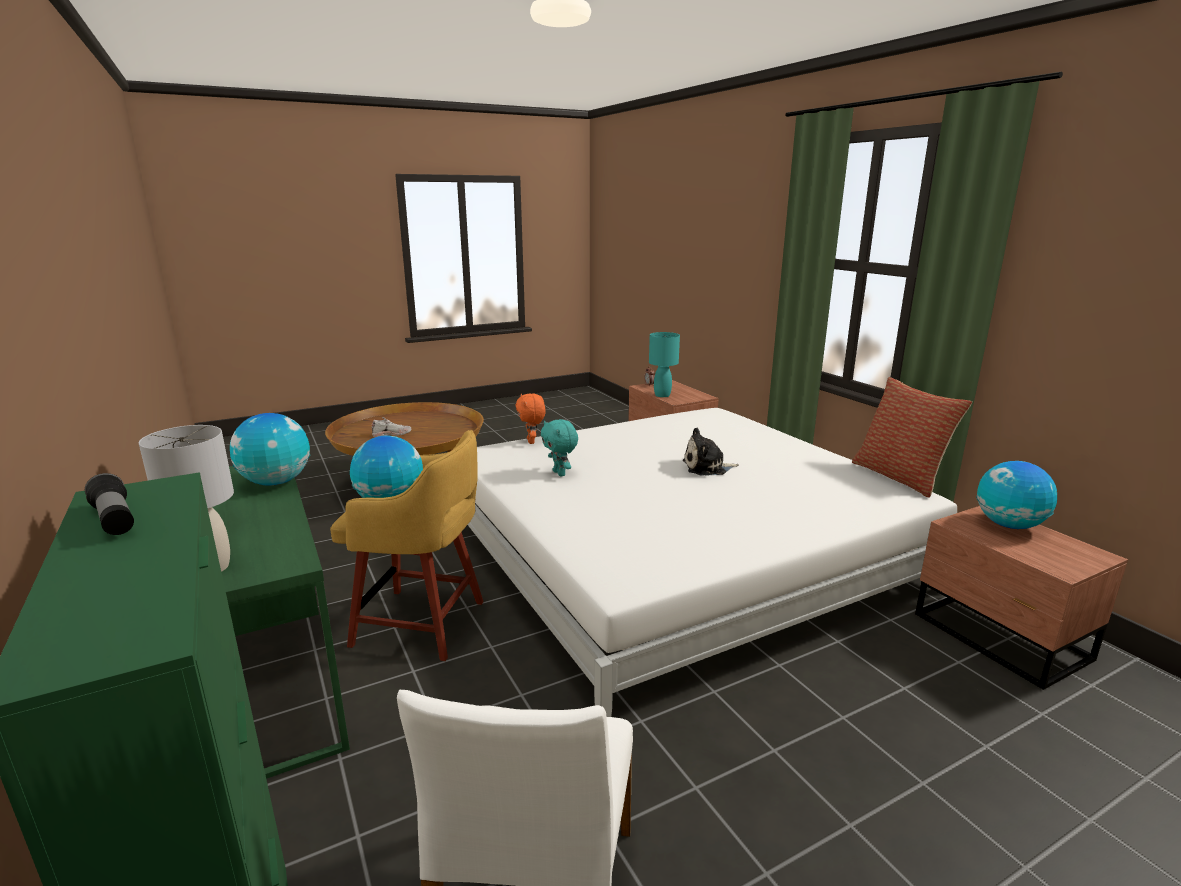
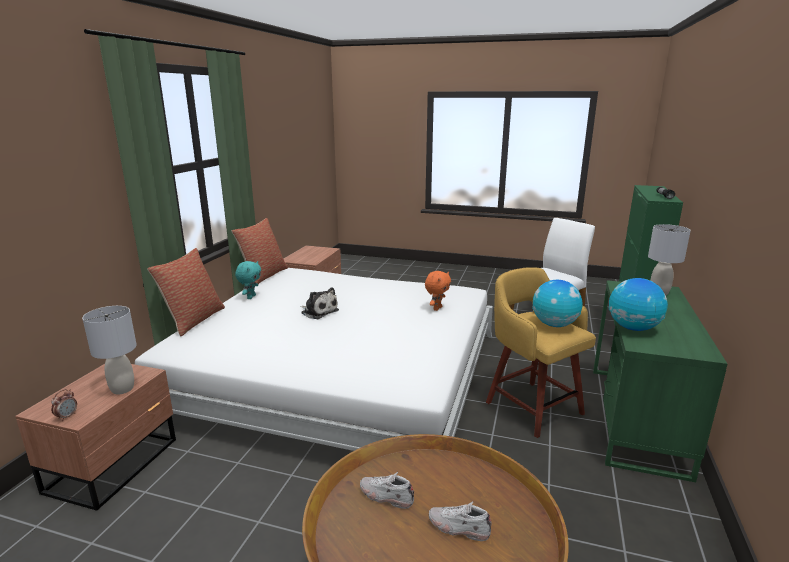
camera: 135 degrees left, 0 degrees up
(443, 430) = (386, 496): none -> white shoe
(532, 441) = (362, 386): orange plush toy -> orange plush toy (437, 308)
(560, 473) = (401, 345): turquoise plush toy -> turquoise plush toy (251, 297)
(662, 395) = (122, 389): turquoise table lamp -> grey table lamp
(771, 427) = (193, 320): none -> pillow
(1008, 525) = (299, 257): globe -> none

